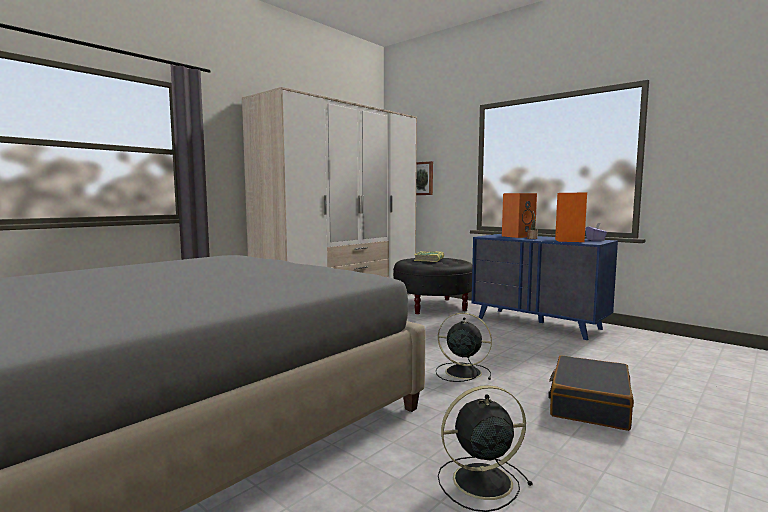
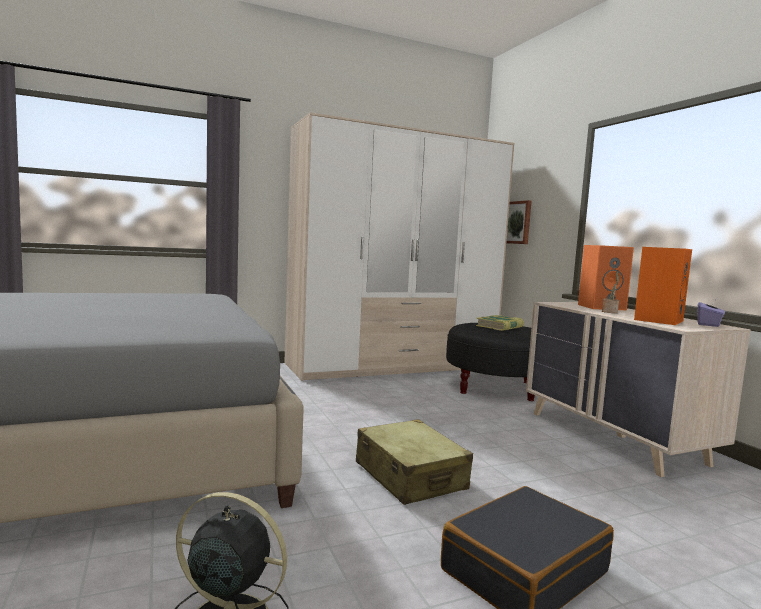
camera: 25 degrees right, 0 degrees up
(461, 372) = (410, 476): black fan -> beige suitcase
(539, 324) = (614, 437): blue dresser -> beige dresser

